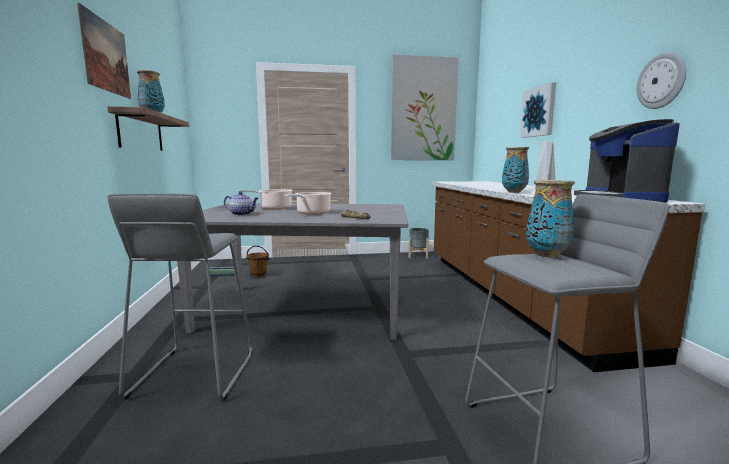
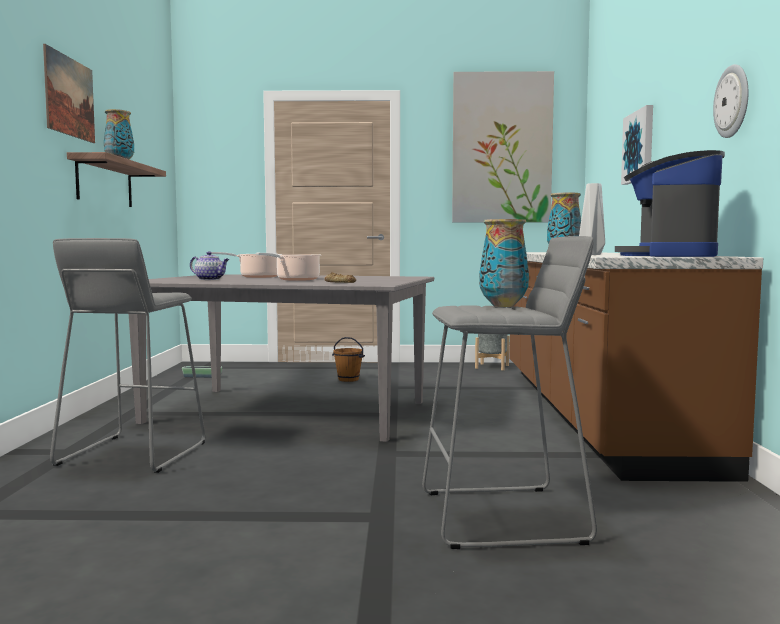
camera: 10 degrees right, 5 degrees down
(258, 275) = (248, 379): brown bucket -> brown bucket (348, 379)

